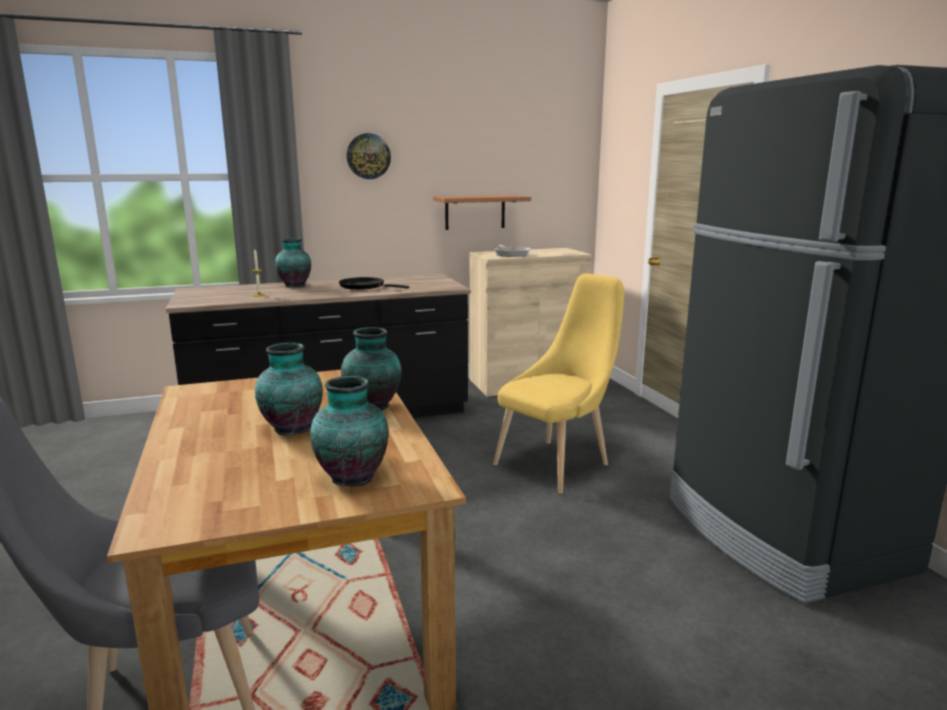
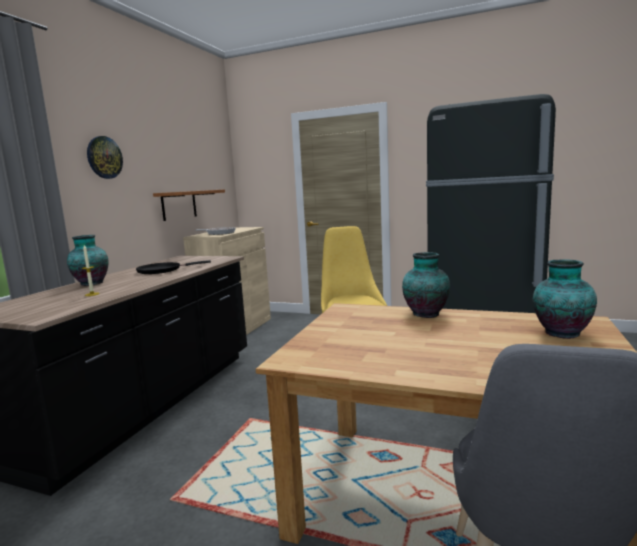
camera: 50 degrees left, 5 degrees down
(291, 428) = (446, 337): vase -> none

